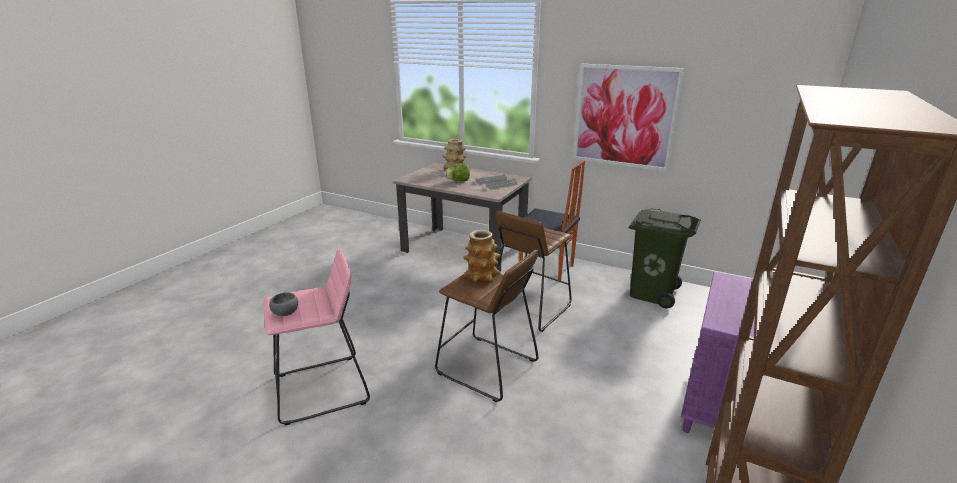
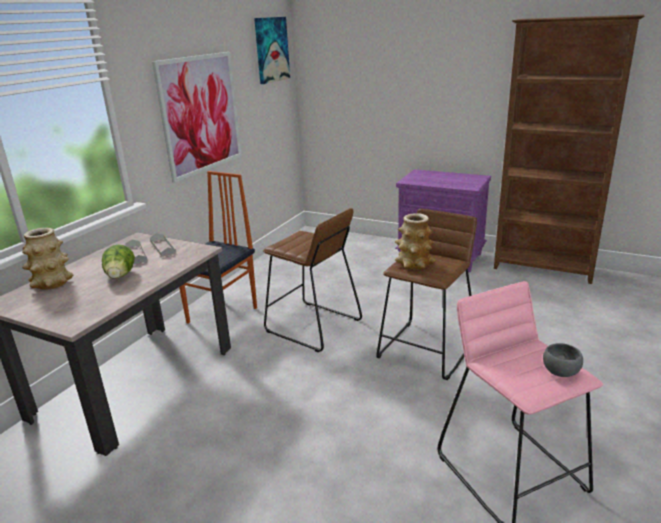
camera: 90 degrees left, 0 degrees up
(651, 293) = (287, 265): green trash can -> none
(775, 76) = (271, 50): none -> picture

